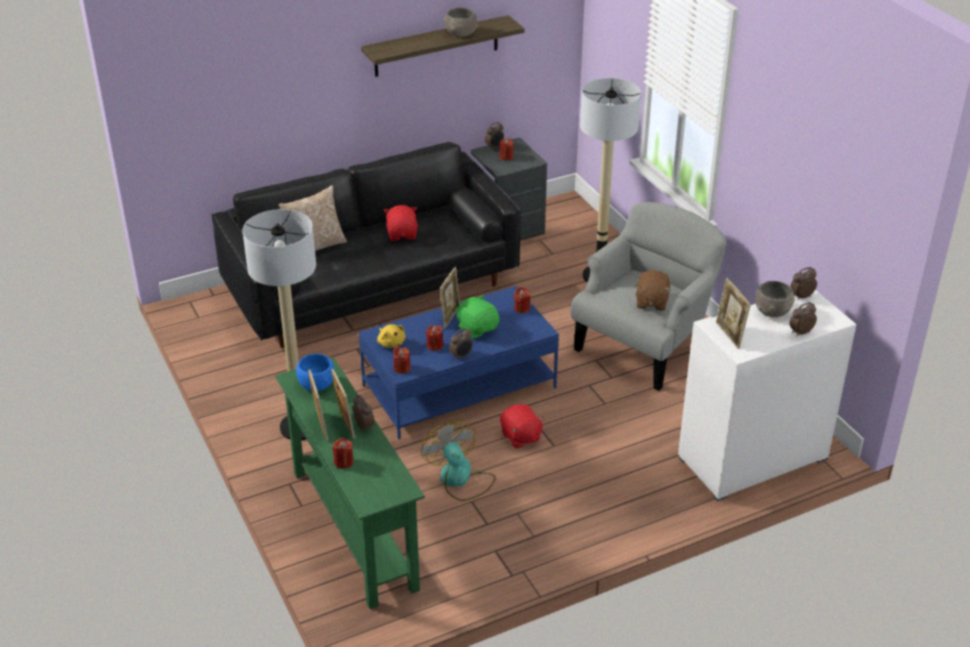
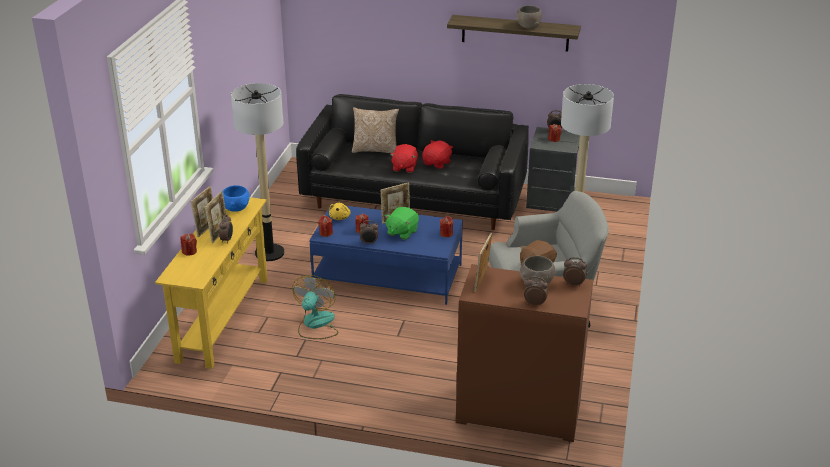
camera: 40 degrees right, 5 degrees down
(353, 529) = (222, 319): green console table -> yellow console table
(477, 328) = (402, 232): green plush toy -> green plush toy turned 150 degrees counterclockwise
(520, 437) = (384, 320): red plush toy -> red plush toy (404, 167)
(752, 459) = (517, 412): white cabinet -> brown cabinet

